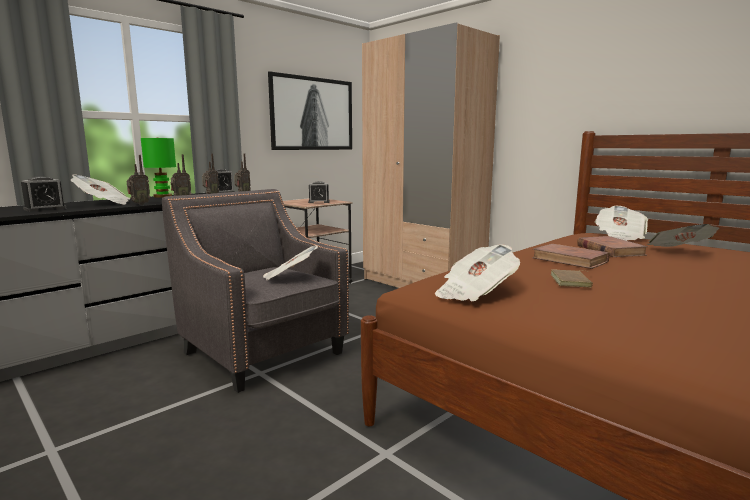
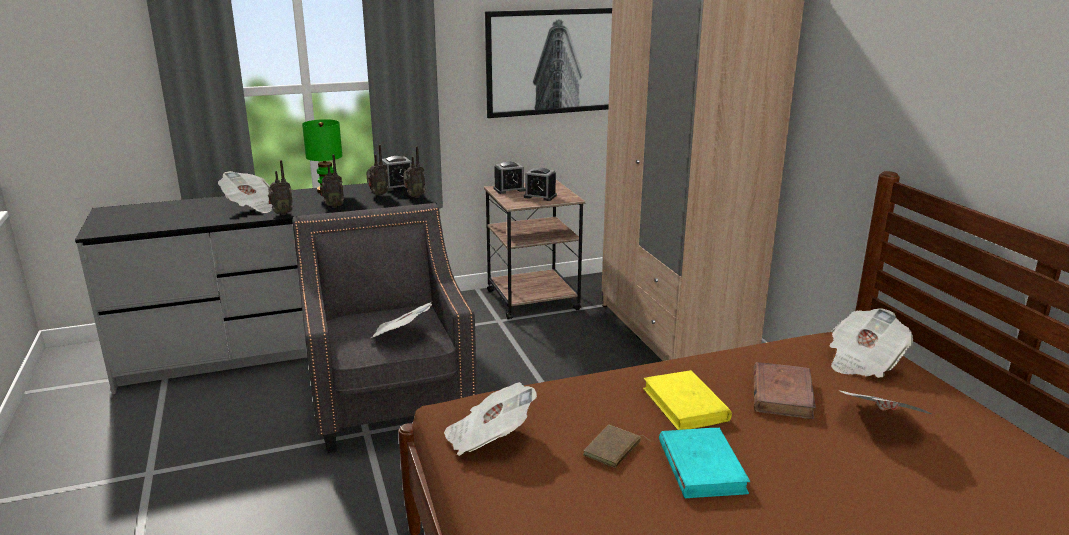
camera: 25 degrees right, 10 degrees up
(45, 209) = (191, 215): alarm clock -> alarm clock (509, 189)
(570, 260) = (685, 405): brown book -> yellow book
(636, 279) = (701, 466): none -> turquoise book

